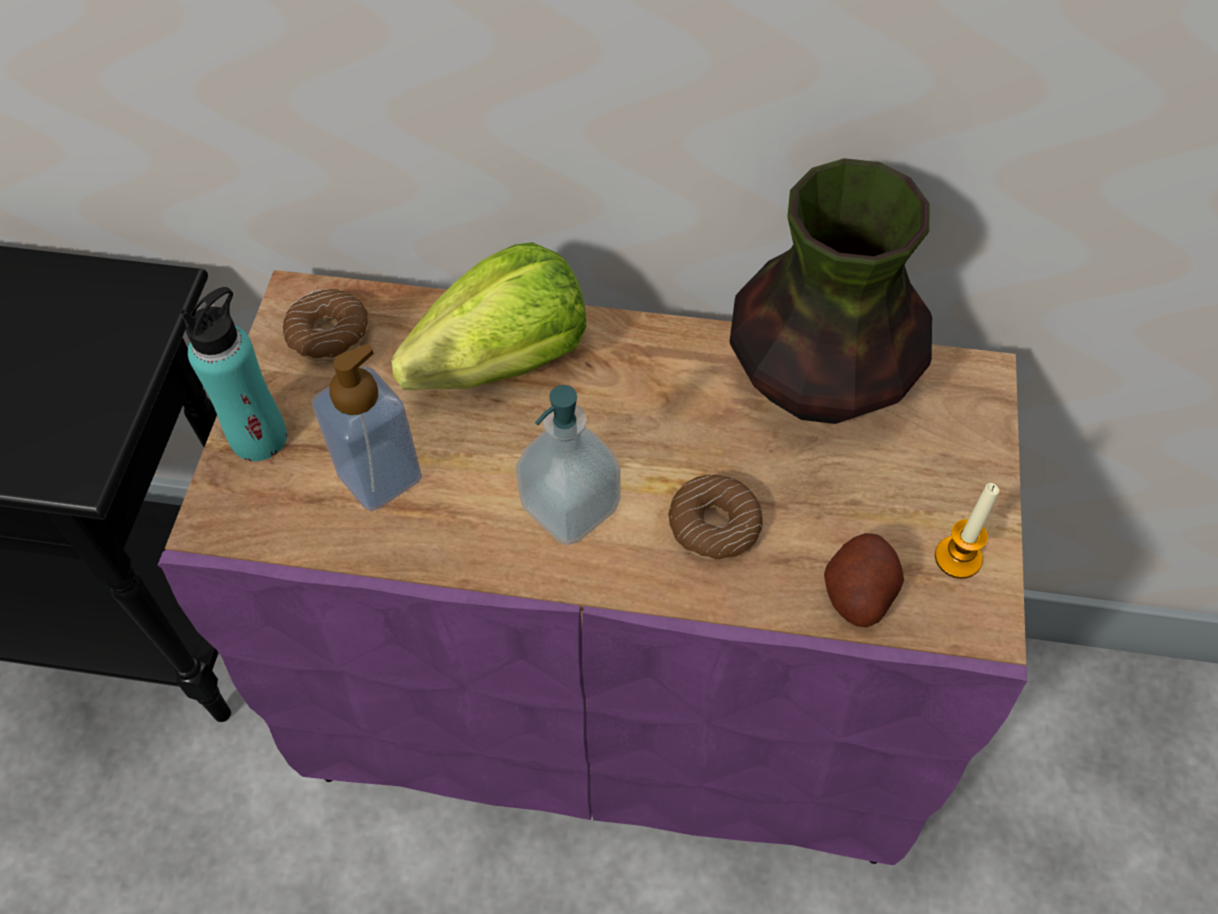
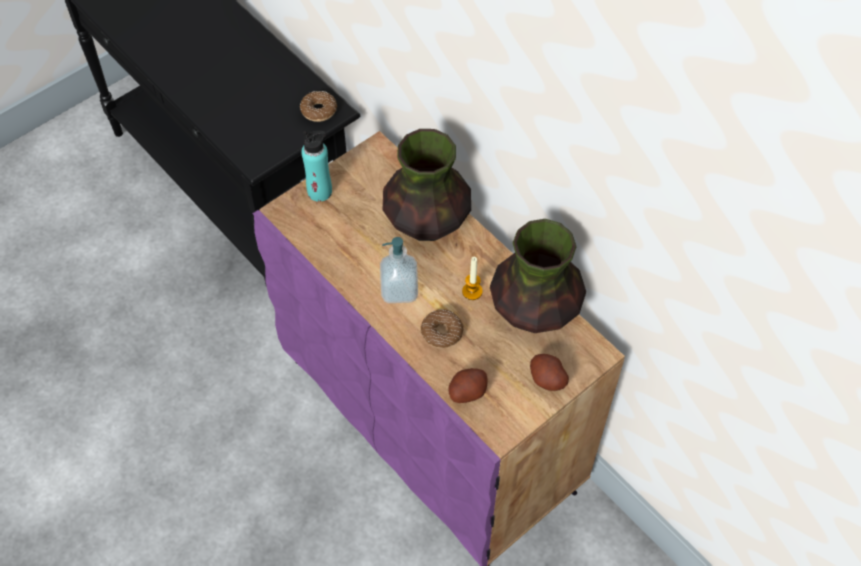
camera: 40 degrees right, 0 degrees up
(329, 334) = (376, 169): donut -> donut (319, 110)
(380, 476) = (346, 233): soap dispenser -> none
(504, 362) = (426, 222): lettuce -> vase
(952, 474) = (547, 379): none -> potato
(958, 558) = (516, 407): candle -> candle (472, 291)

